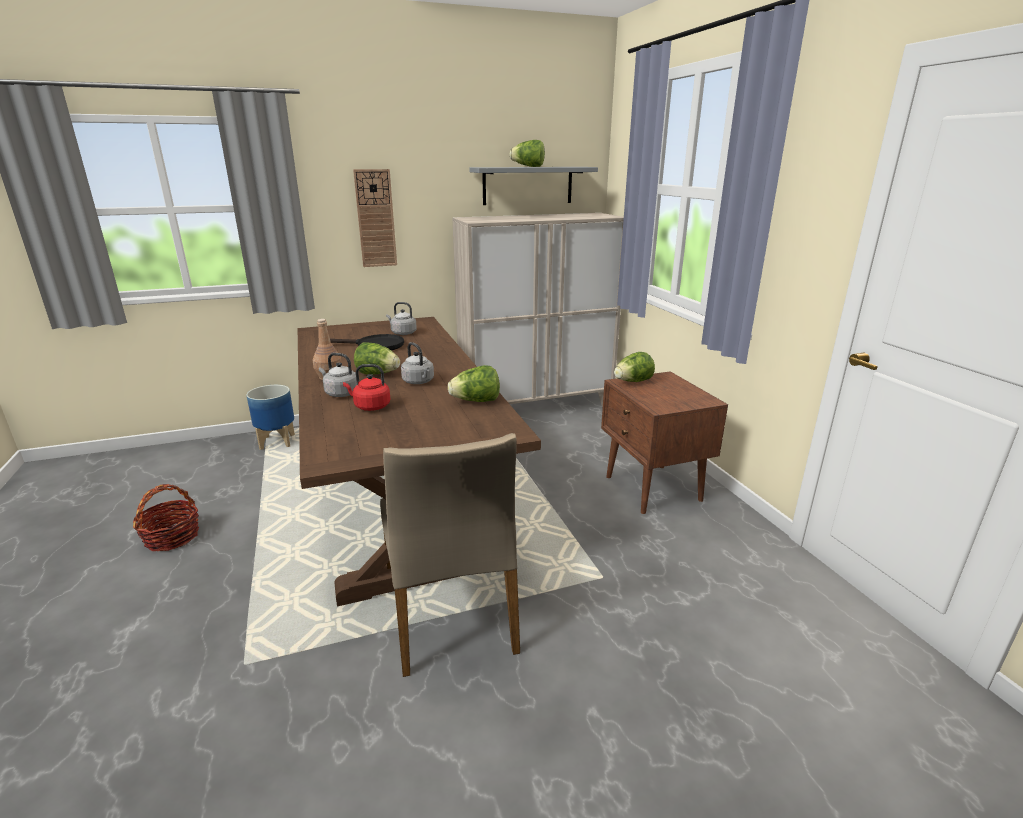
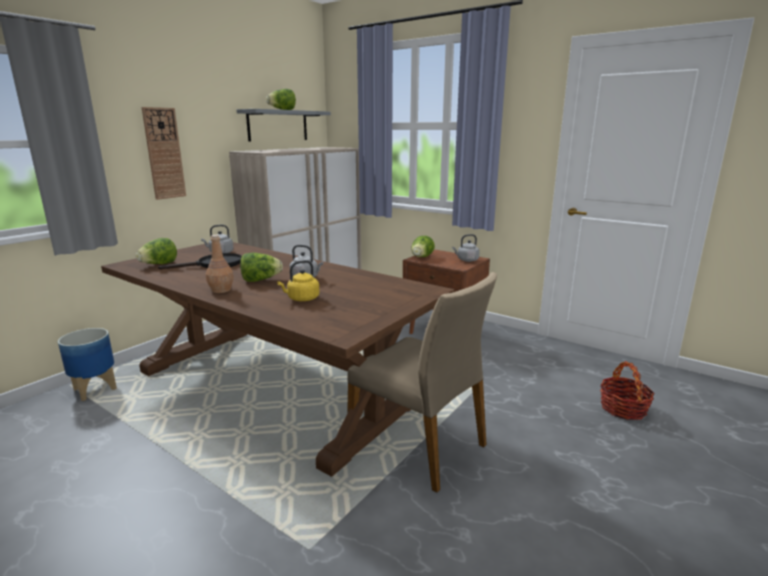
camera: 35 degrees left, 5 degrees down
(172, 537) = (83, 502): basket -> basket (623, 408)
(340, 393) = (257, 297): grey kettle -> grey kettle (466, 260)
(370, 406) = (301, 299): red kettle -> yellow kettle
(476, 401) = (372, 280): lettuce -> lettuce (159, 264)

